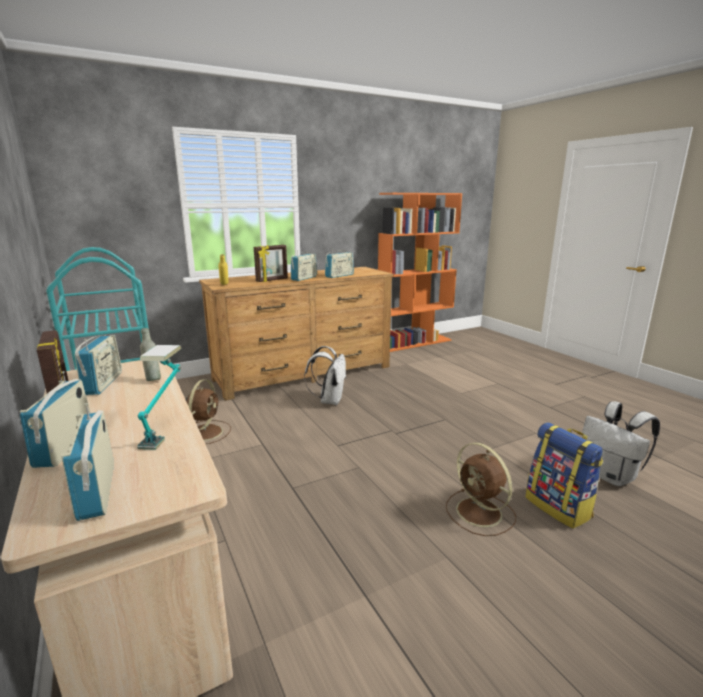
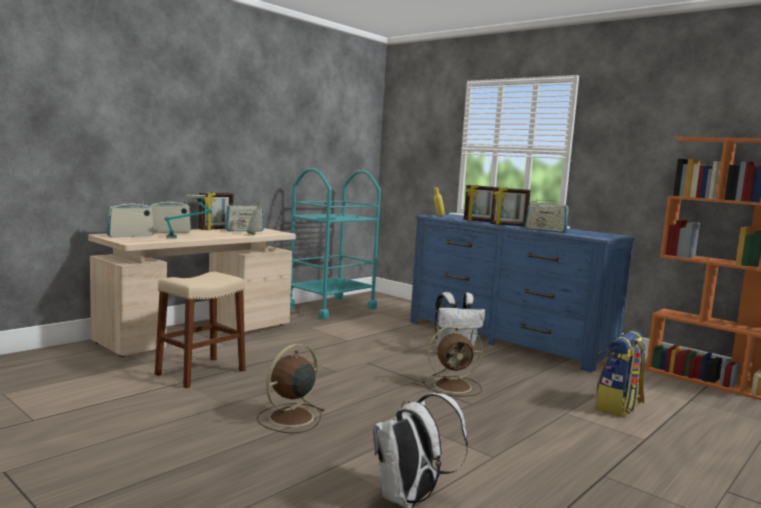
camera: 70 degrees right, 10 degrees down
(206, 432) = (352, 324): brown fan -> brown fan (454, 386)
(303, 373) = (507, 339): brown dresser -> blue dresser
(304, 278) = (508, 225): radio -> picture frame
(332, 574) = (200, 372): none -> beige stool
(559, 507) = (318, 456): backpack -> backpack (619, 408)

